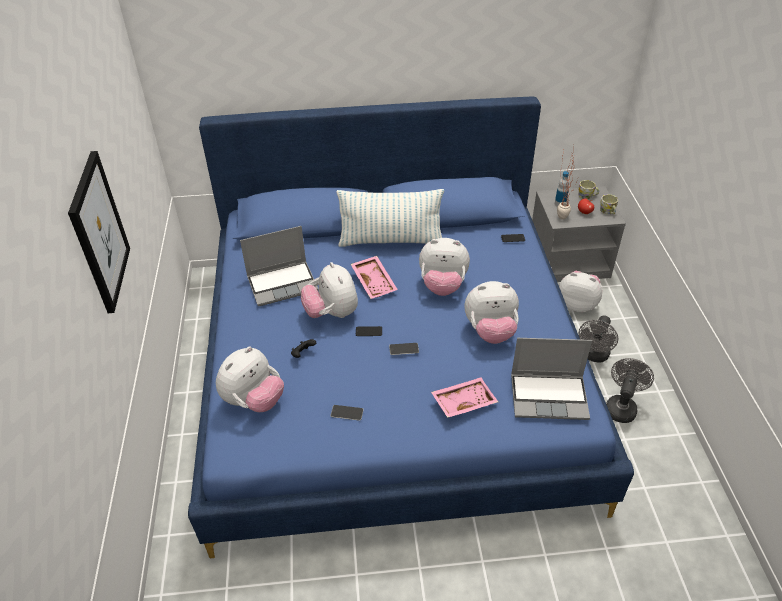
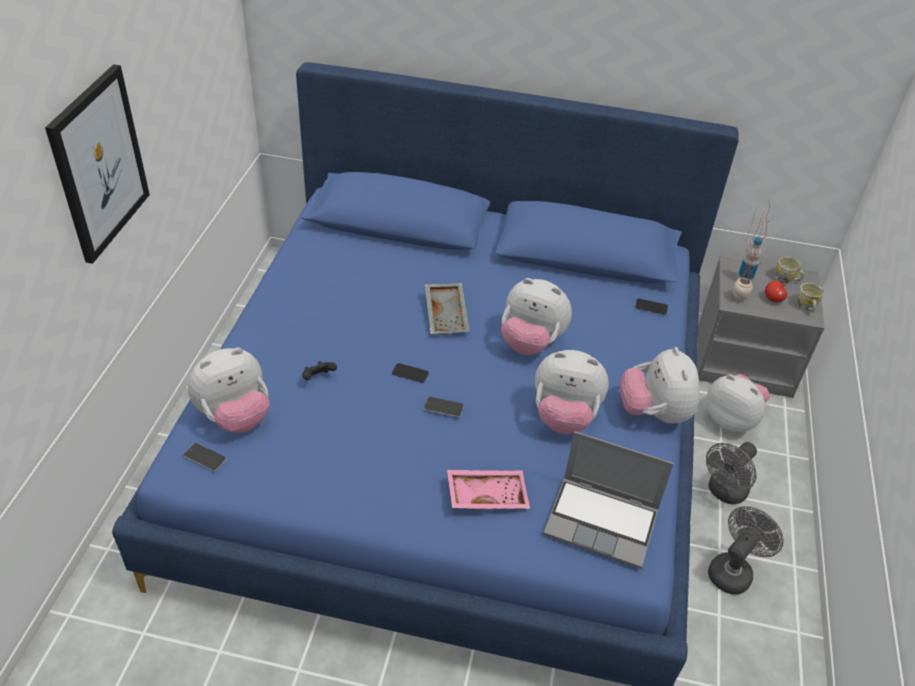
camera: 15 degrees right, 0 degrees up
(283, 283) = (336, 287): laptop -> none
(332, 313) = (377, 338): plush toy -> plush toy (654, 413)
(347, 412) = (336, 464): phone -> phone (205, 457)
(375, 282) = (447, 315): pink tray -> grey tray
(391, 241) = (492, 270): pillow -> none

